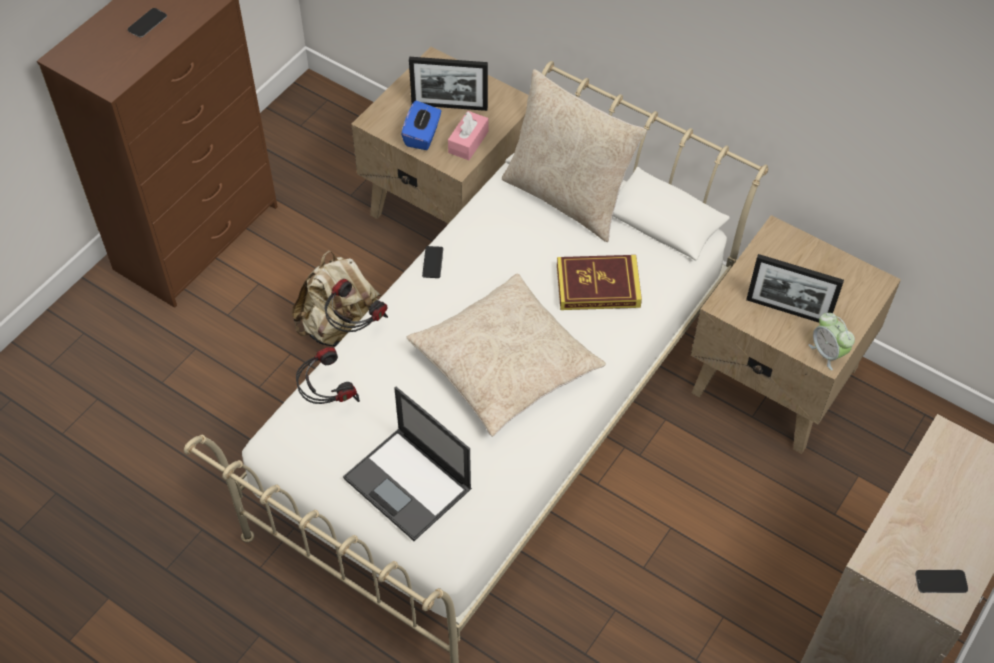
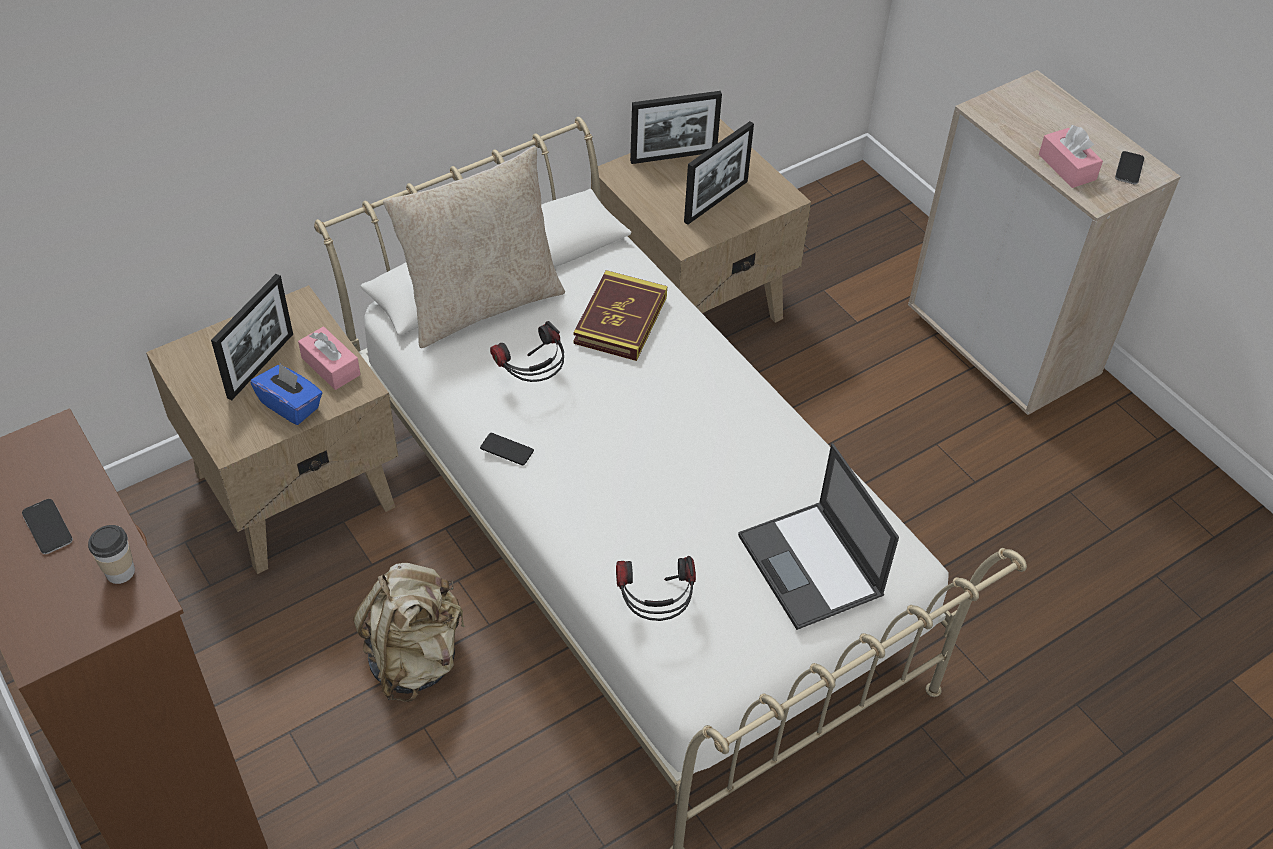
camera: 70 degrees left, 5 degrees down
(127, 66) = (120, 572): none -> cup
(354, 326) = (561, 553): headphones -> headphones (532, 379)
(409, 484) = (811, 566): laptop -> laptop turned 90 degrees clockwise
(504, 364) = (686, 430): beige pillow -> none
(825, 264) = (673, 156): none -> picture frame
(827, 353) = (779, 194): alarm clock -> none
(906, 526) = (1067, 167): none -> pink tissue box

